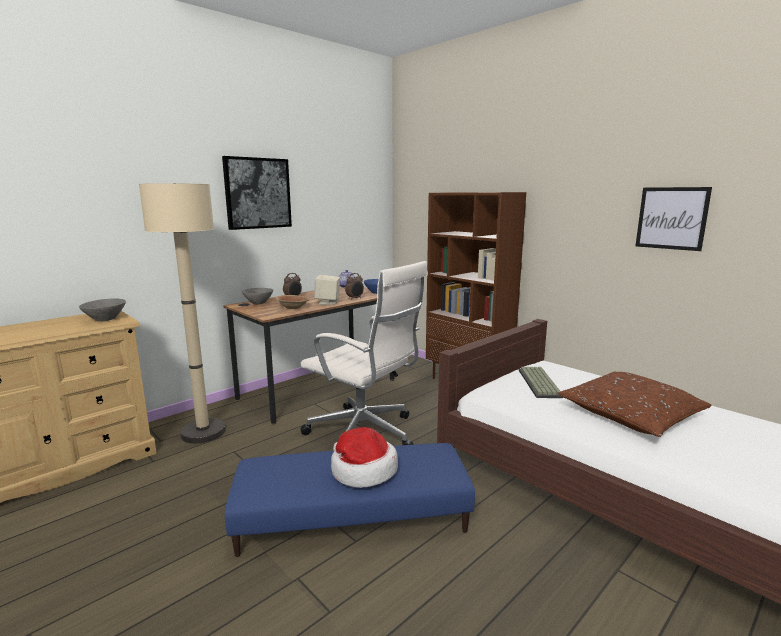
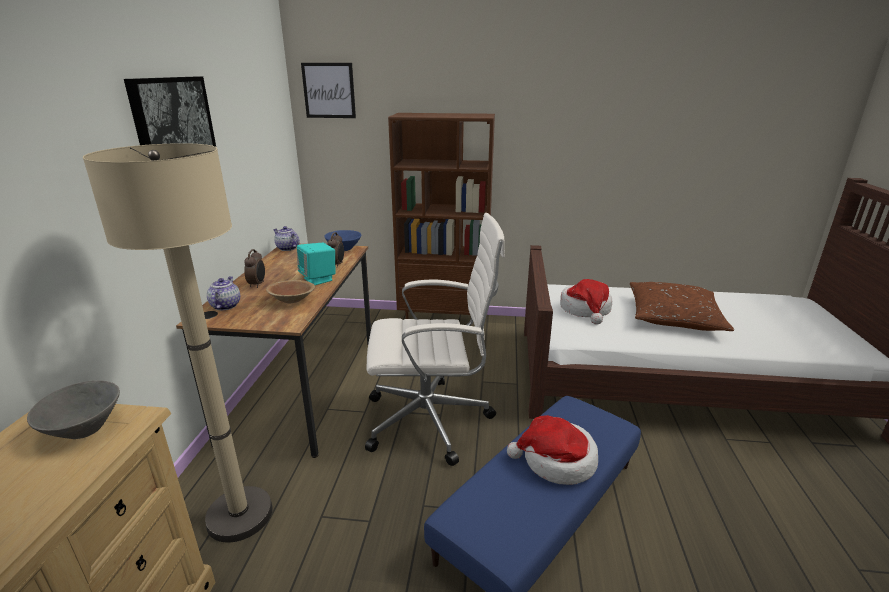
camera: 40 degrees left, 10 degrees up
(258, 303) = (225, 305): grey bowl -> teapot
(328, 302) = (318, 279): beige speaker -> turquoise speaker
(540, 383) = (585, 309): keyboard -> hat
(671, 218) = (637, 138): picture -> picture (329, 90)

